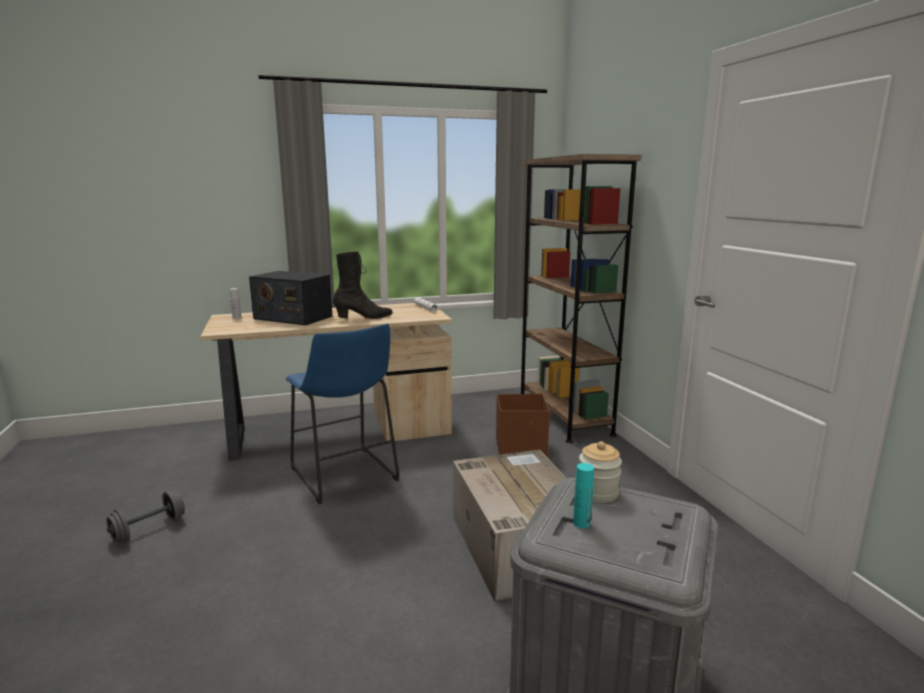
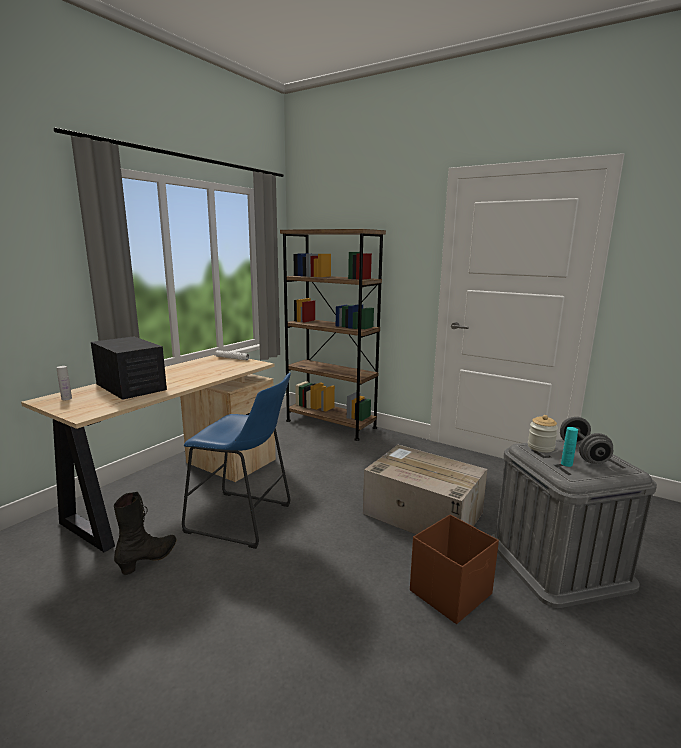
camera: 40 degrees left, 0 degrees up
(149, 529) = (122, 649): grey dumbbell -> grey dumbbell (582, 453)
(292, 317) = (131, 387): radio -> radio turned 120 degrees counterclockwise
(364, 318) = (202, 375): black boot -> black boot (149, 559)
(521, 448) = (336, 453): brown storage box -> brown storage box (451, 592)

